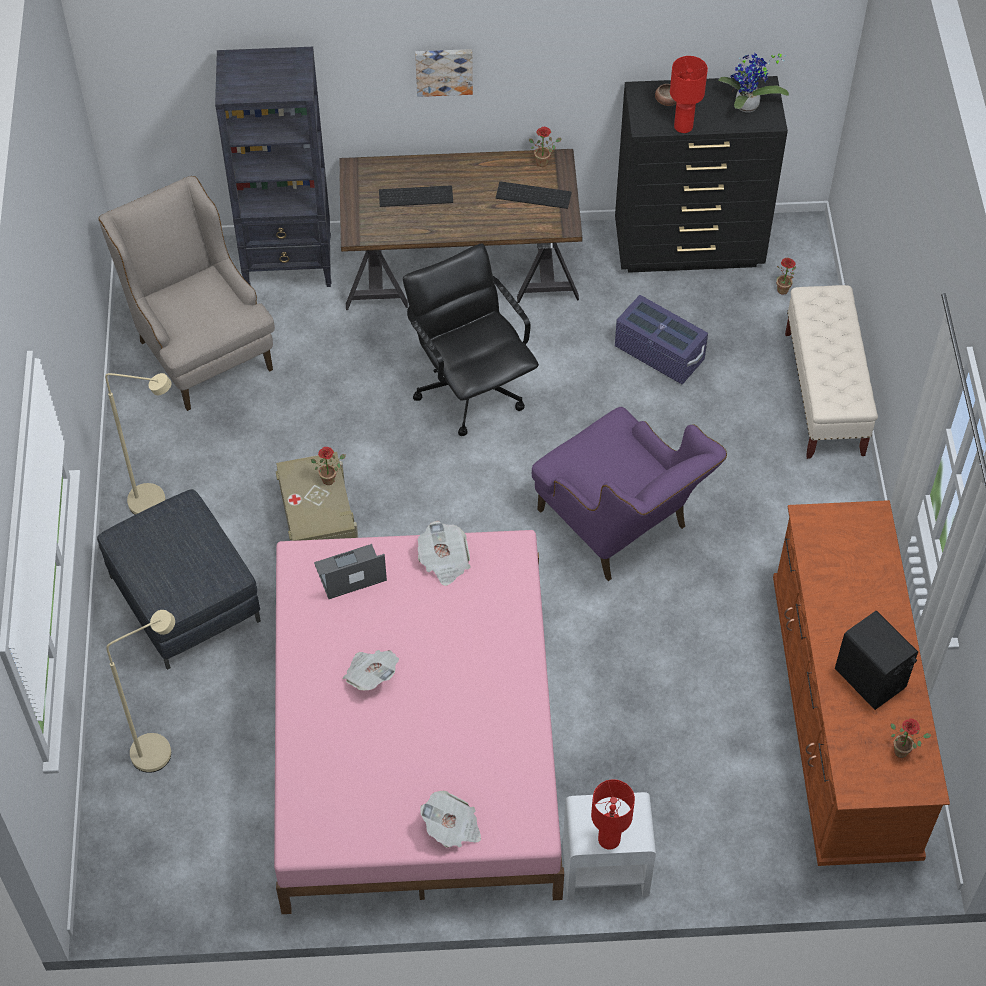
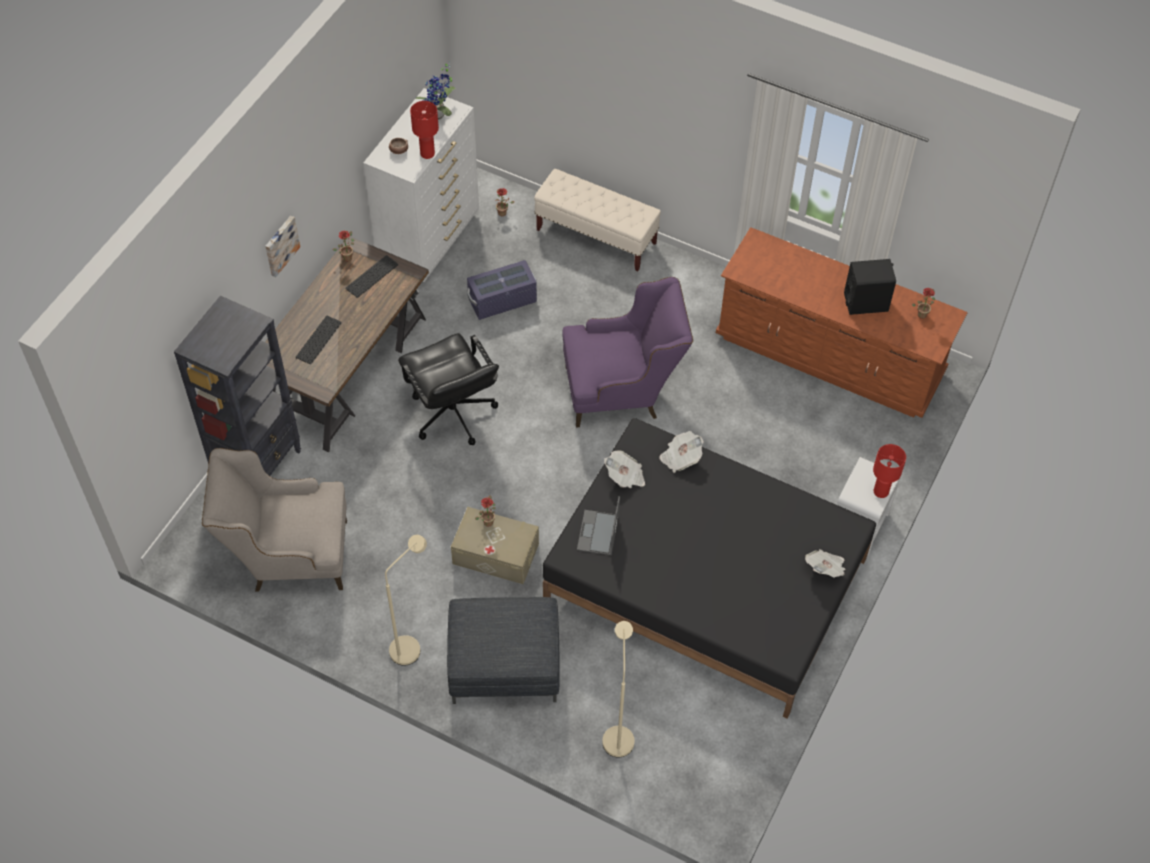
camera: 60 degrees left, 0 degrees up
(371, 675) = (686, 559): newspaper -> newspaper (680, 458)
(415, 740) = (706, 581): pink bed -> black bed
(471, 389) = (452, 414): black office chair -> black office chair turned 120 degrees counterclockwise
(690, 248) = (430, 240): black dresser -> white dresser

